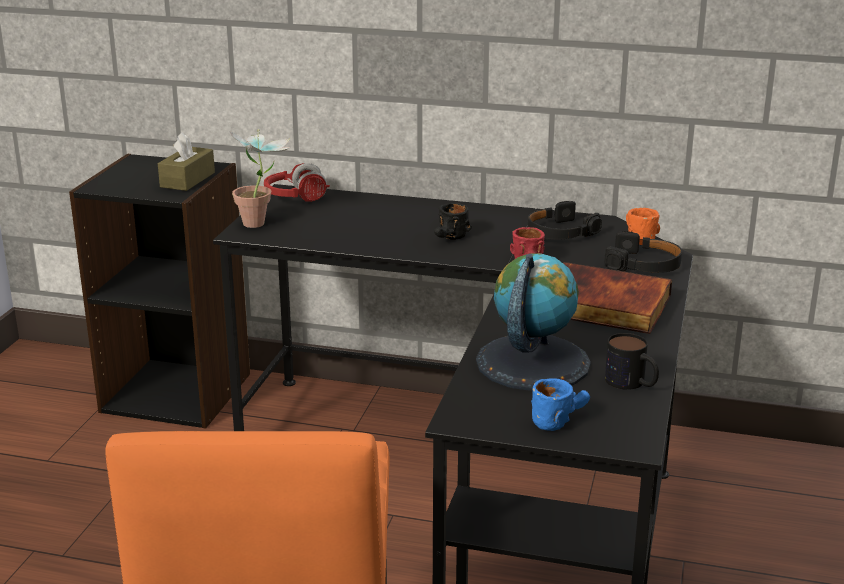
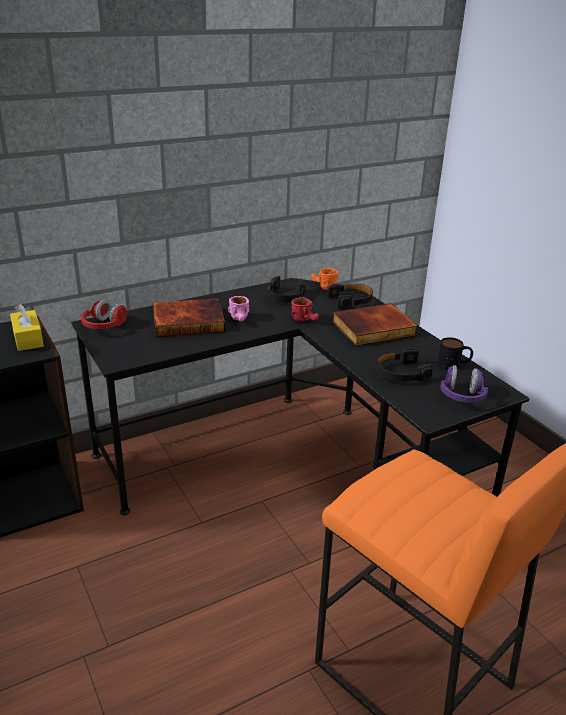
camera: 45 degrees left, 5 degrees up
(187, 180) = (28, 338): brown tissue box -> yellow tissue box
(262, 224) = (116, 351): potted plant -> none
(390, 220) = (188, 321): none -> book
(450, 239) = (240, 320): black mug -> pink mug
(532, 362) = (401, 373): globe -> black headphones
(559, 419) = (461, 396): blue mug -> purple headphones

